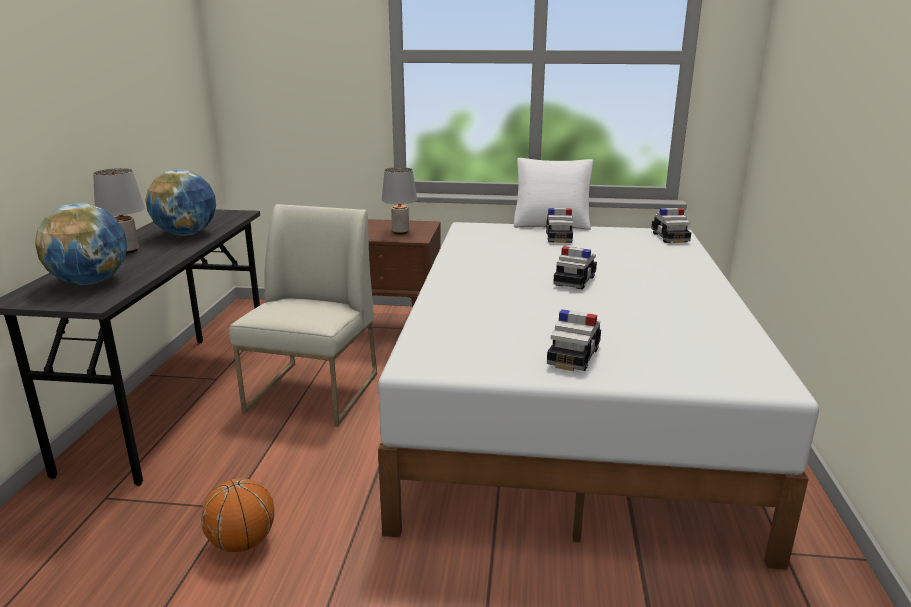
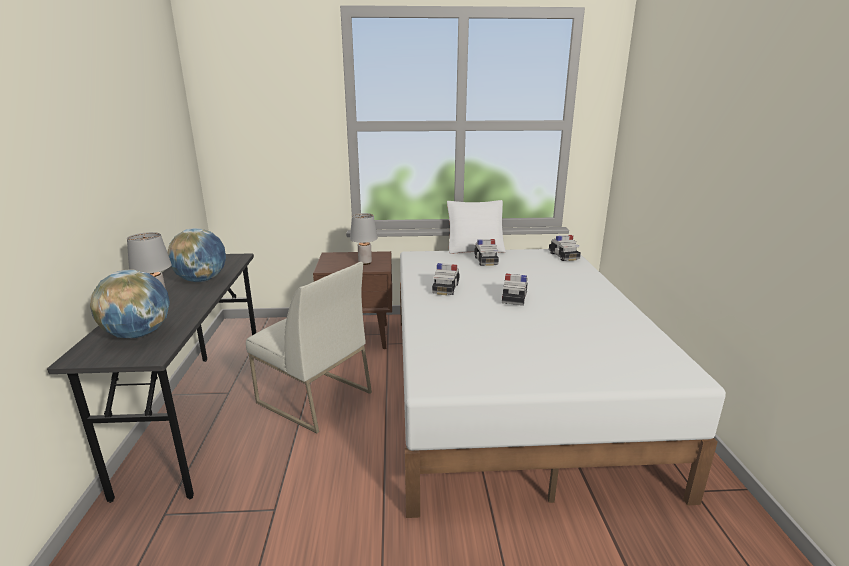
camera: 10 degrees left, 0 degrees up
(242, 543) = (295, 540): basketball -> none
(313, 393) = (313, 397): white chair -> white chair turned 120 degrees clockwise
(573, 356) = (543, 365): toy car -> toy car (446, 288)

